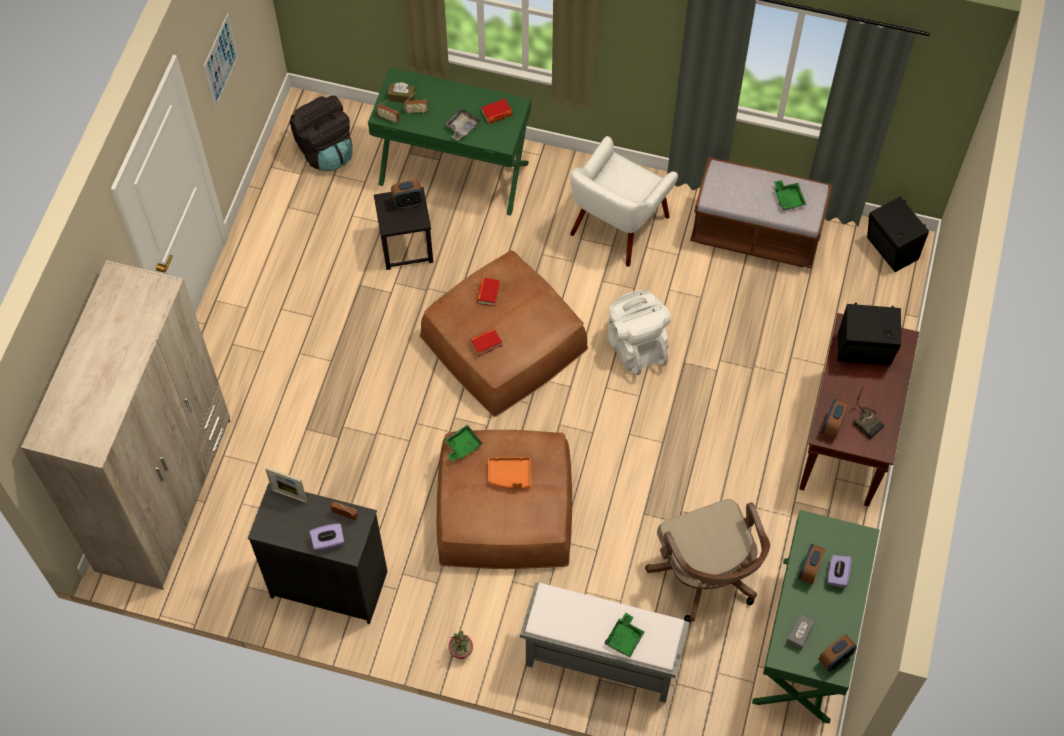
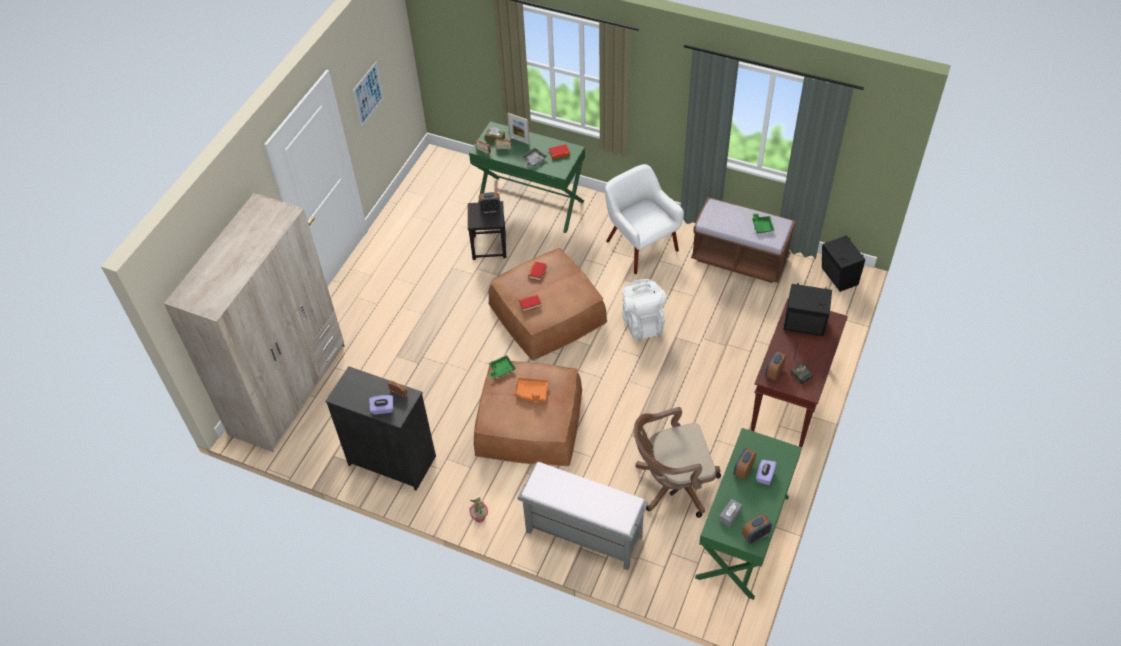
camera: 10 degrees right, 10 degrees down
(289, 496) = (361, 376): picture frame -> picture frame (519, 140)
(325, 150) = (444, 183): black backpack -> none
(617, 225) = (640, 245): white armchair -> white armchair turned 105 degrees clockwise
(624, 638) = (596, 507): green tray -> none
(706, 577) = (672, 484): brown office chair -> brown office chair turned 90 degrees clockwise

